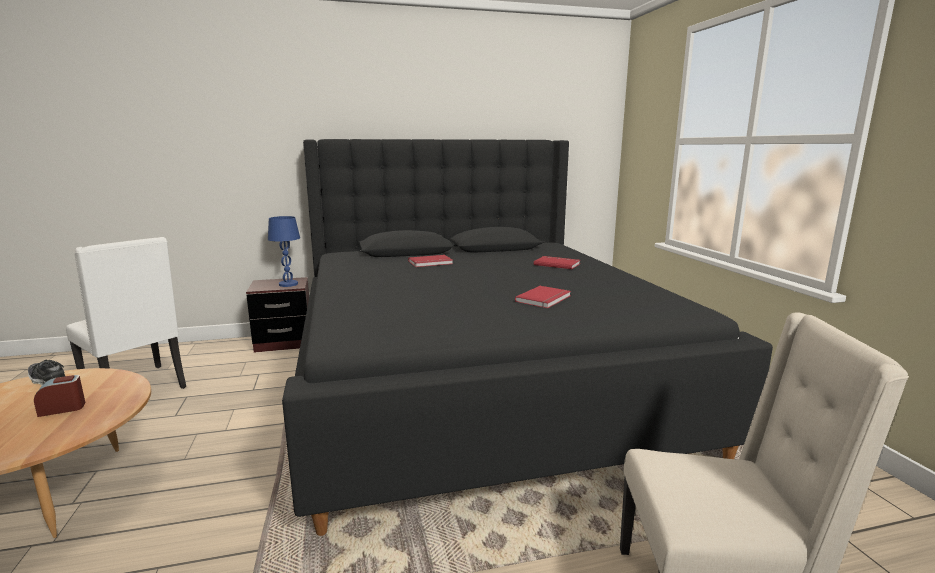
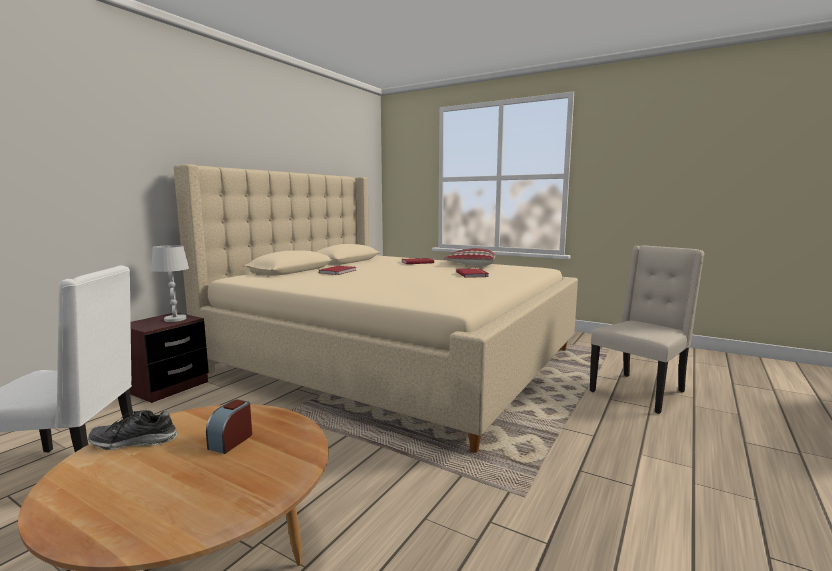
camera: 45 degrees left, 5 degrees down
(288, 284) = (175, 319): blue table lamp -> white table lamp
(479, 382) = (394, 359): black bed -> beige bed
(608, 281) = (470, 265): none -> pillow

